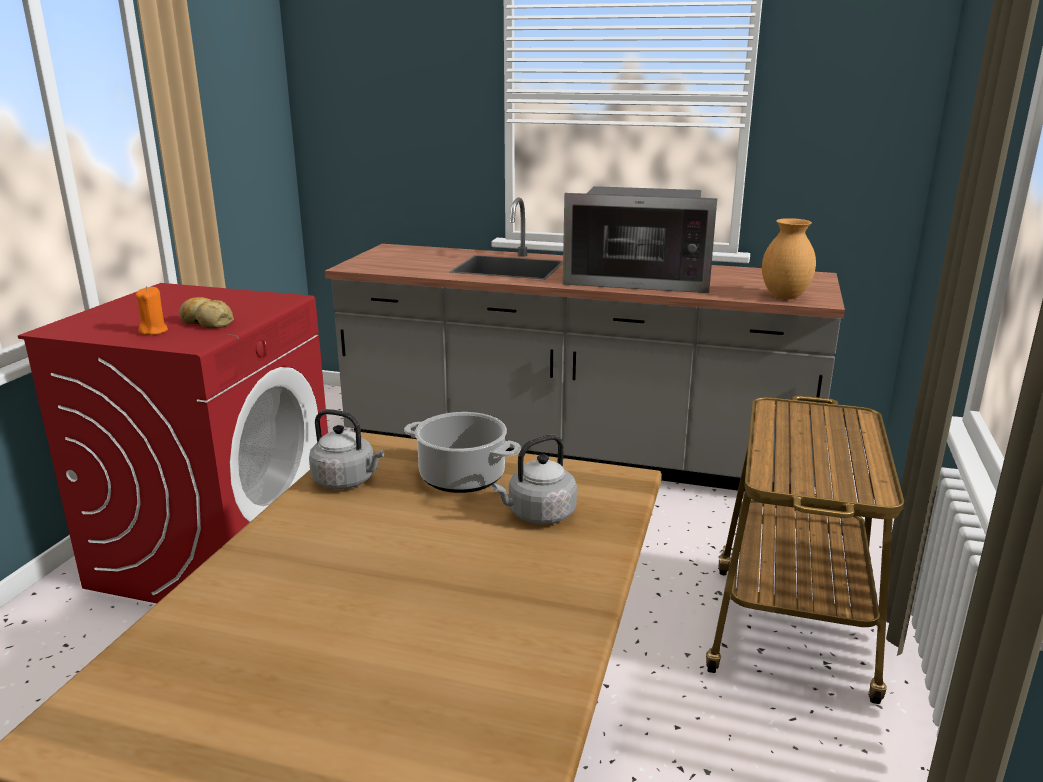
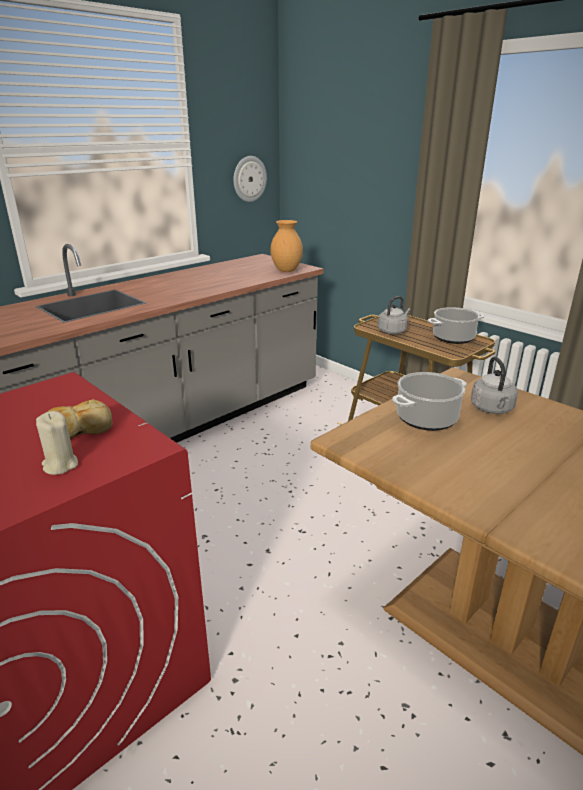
camera: 60 degrees left, 5 degrees up
(154, 331) = (60, 465): orange candle -> beige candle
(347, 481) = (405, 459): grey kettle -> grey kettle (393, 331)
(638, 279) = (197, 285): microwave -> none
(841, 470) = (453, 338): none -> cooking pot
(859, 156) = (249, 179): none -> wall clock

